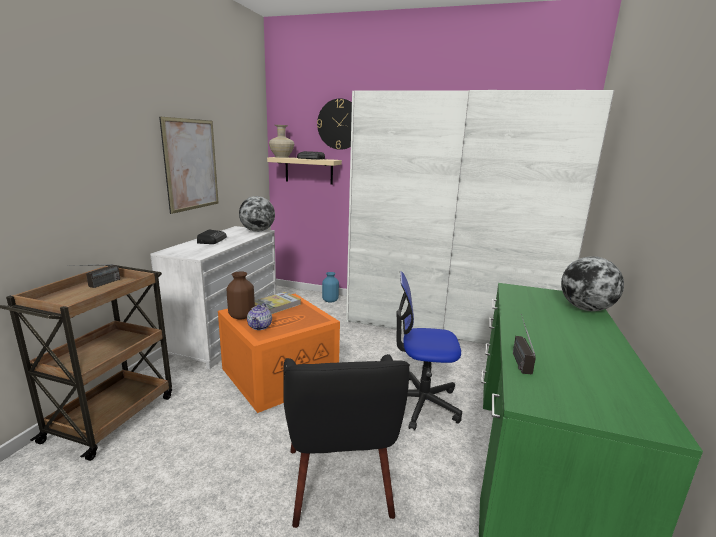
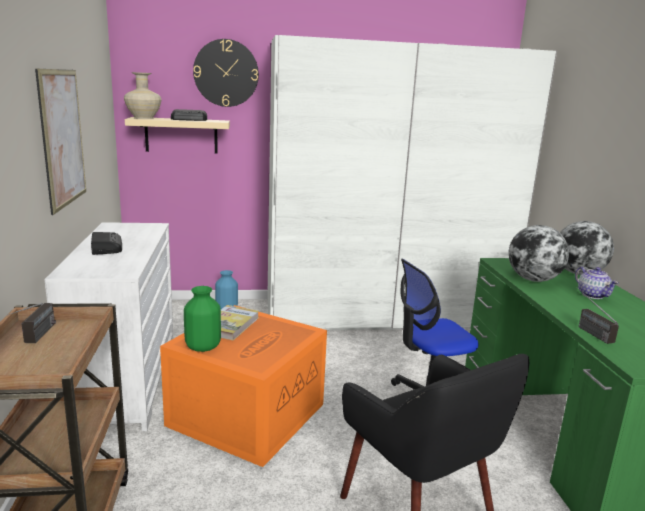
camera: 25 degrees left, 0 degrees up
(242, 316) = (203, 347): brown vase -> green vase
(257, 231) = (148, 226): globe -> globe (533, 279)
(260, 326) = (242, 355): teapot -> teapot (592, 295)

